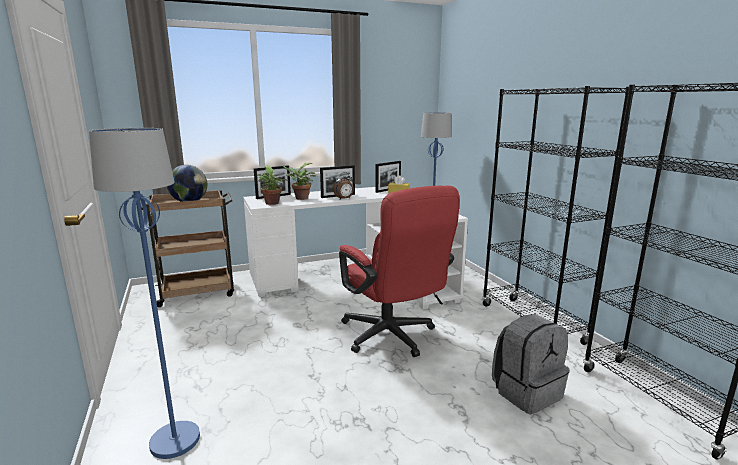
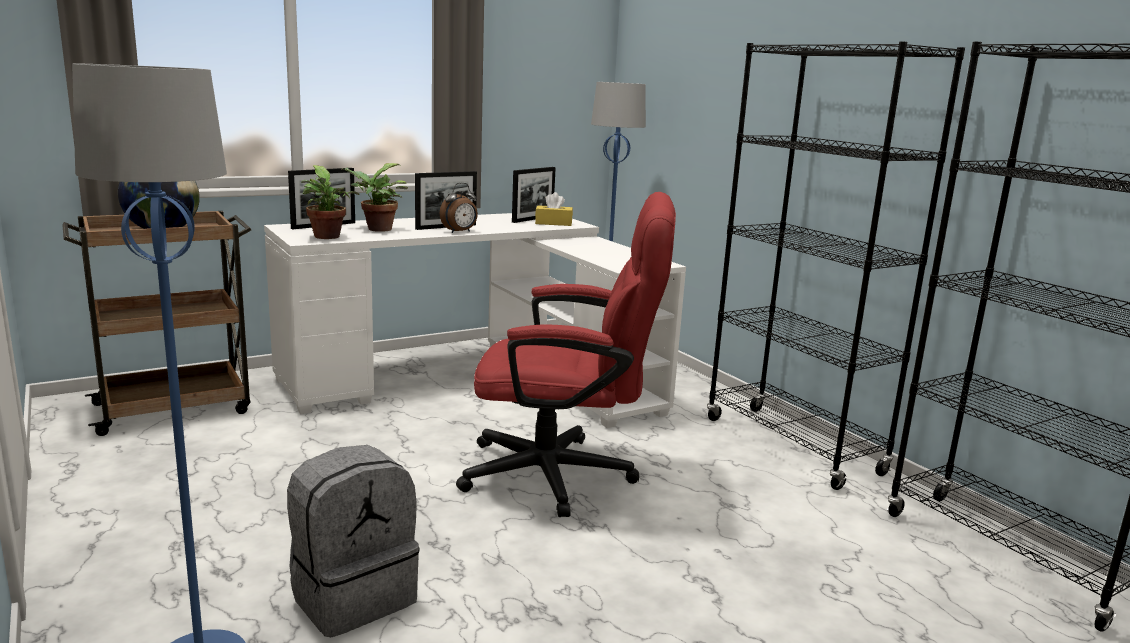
camera: 10 degrees left, 0 degrees up
(392, 338) = (564, 476): red office chair -> red office chair turned 45 degrees counterclockwise
(526, 392) = (805, 551): grey backpack -> grey backpack (353, 595)

